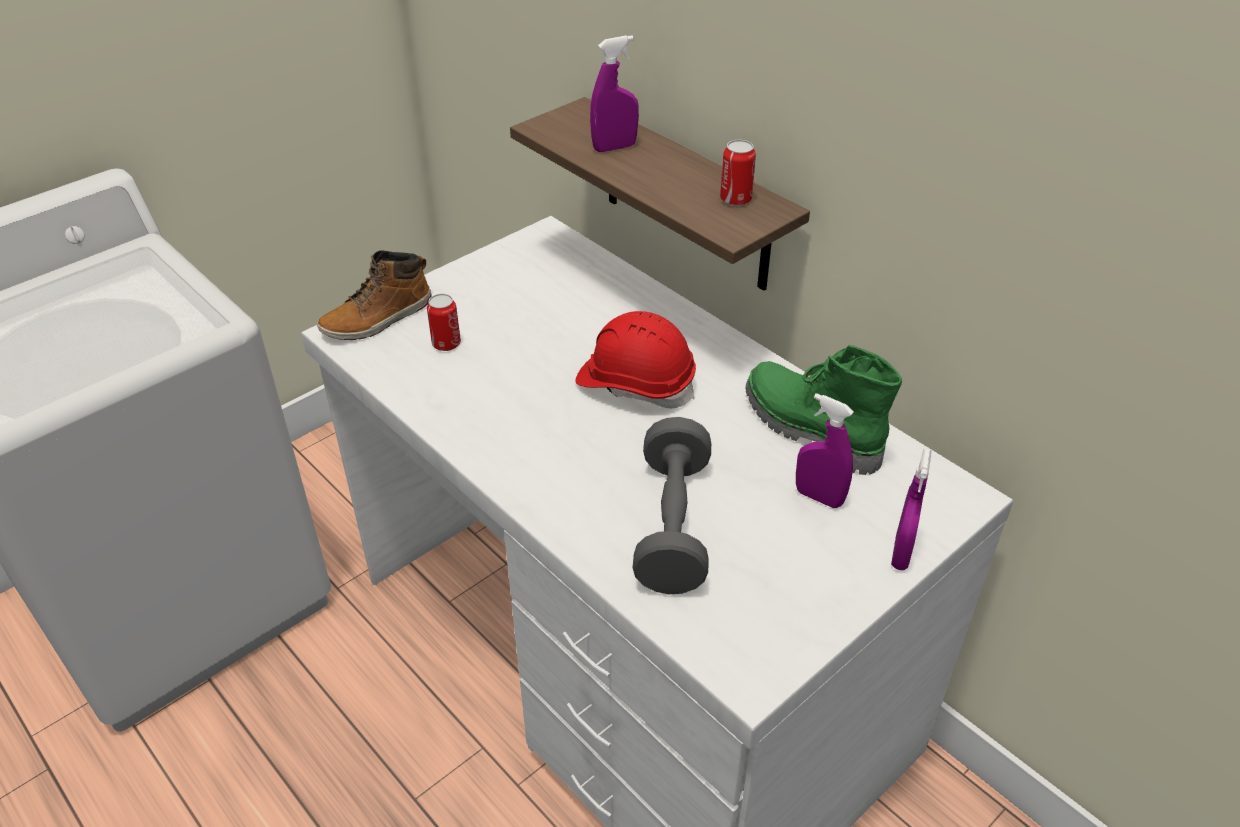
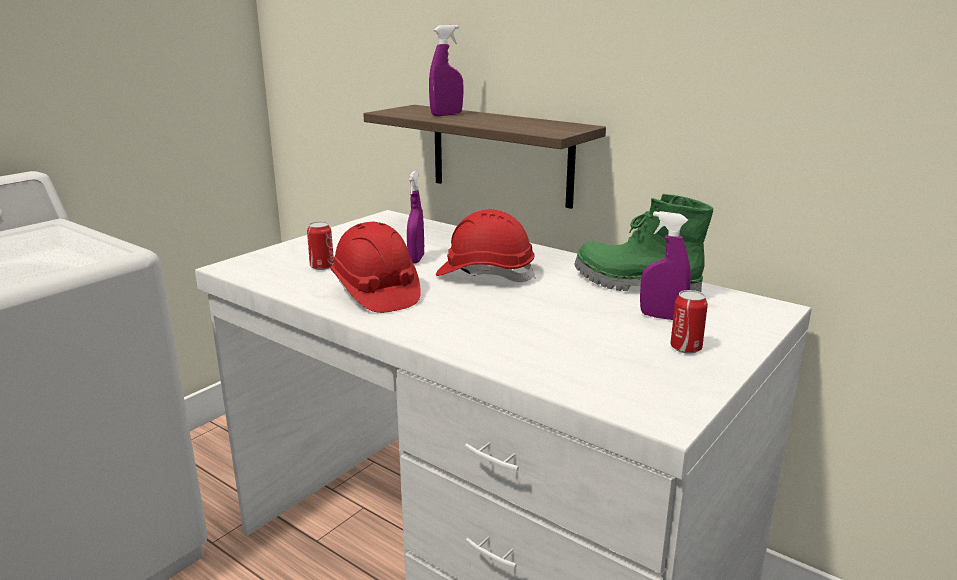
camera: 10 degrees left, 20 degrees down
(378, 319) = (261, 259): boot -> none
(498, 408) = (375, 293): none -> red hard hat
(673, 526) = (550, 340): grey dumbbell -> none
(735, 199) = (549, 124): can -> can (686, 348)
(901, 553) = (746, 339): purple spray bottle -> purple spray bottle (416, 259)

